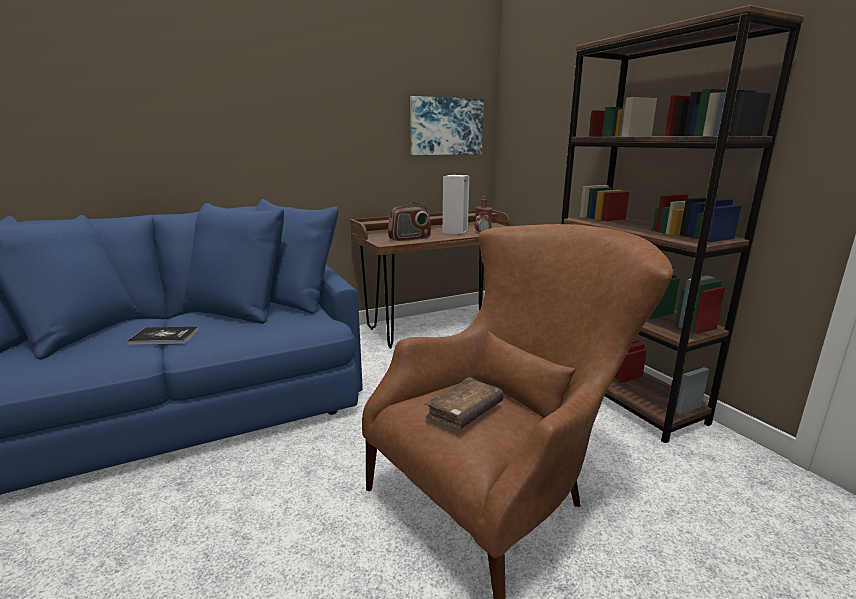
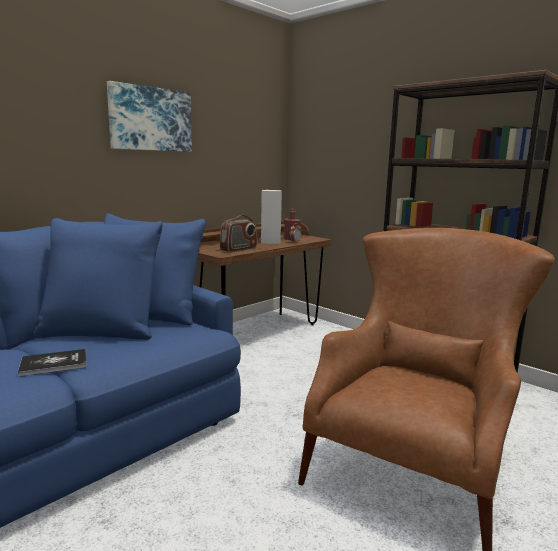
camera: 20 degrees left, 5 degrees down
(446, 126) = (249, 146): picture -> picture (150, 119)
(464, 412) = (406, 389): brown book -> none

